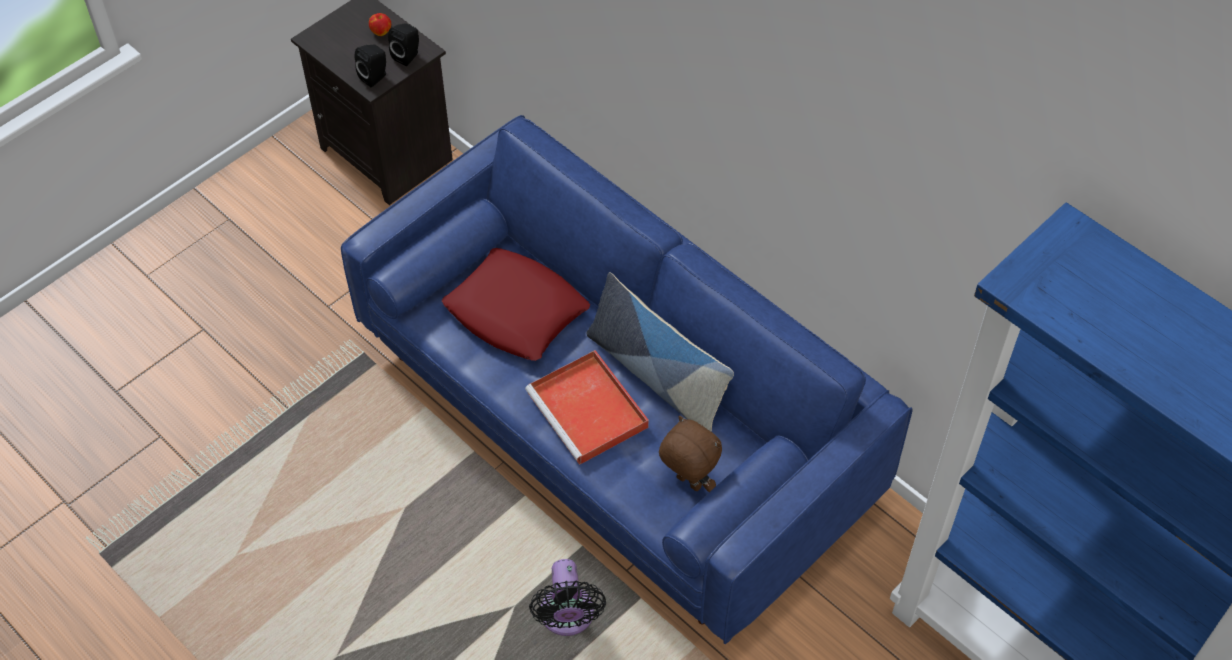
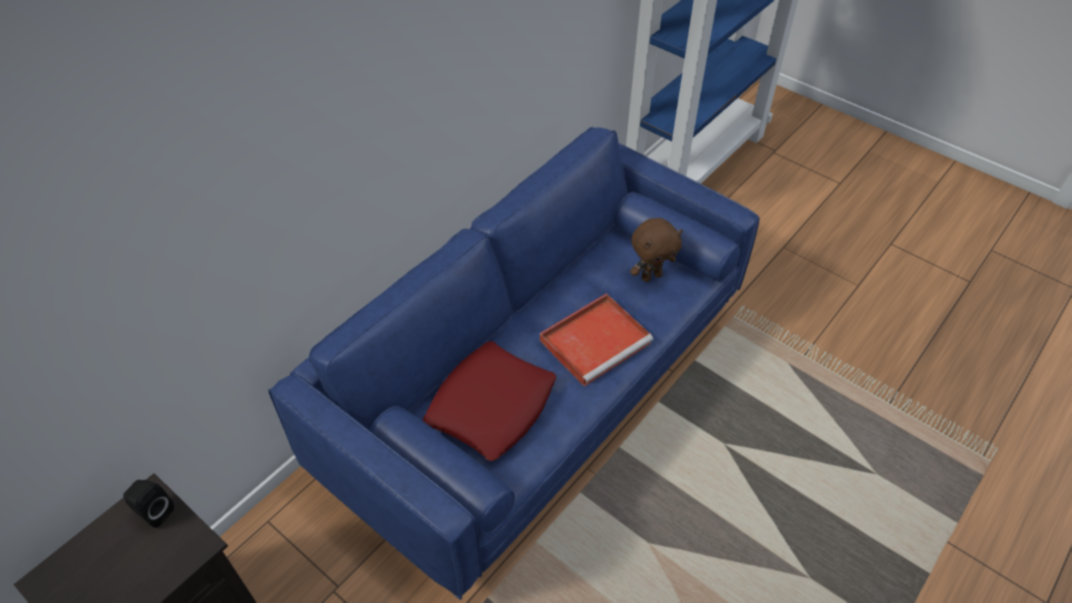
camera: 95 degrees left, 5 degrees down
(375, 77) = (184, 544): black speaker -> none
(381, 31) = (101, 550): apple -> none
(567, 617) = (723, 406): black fan -> none
(657, 376) = (552, 300): pillow -> none
(687, 483) = (651, 276): brown plush toy -> brown plush toy turned 150 degrees counterclockwise

